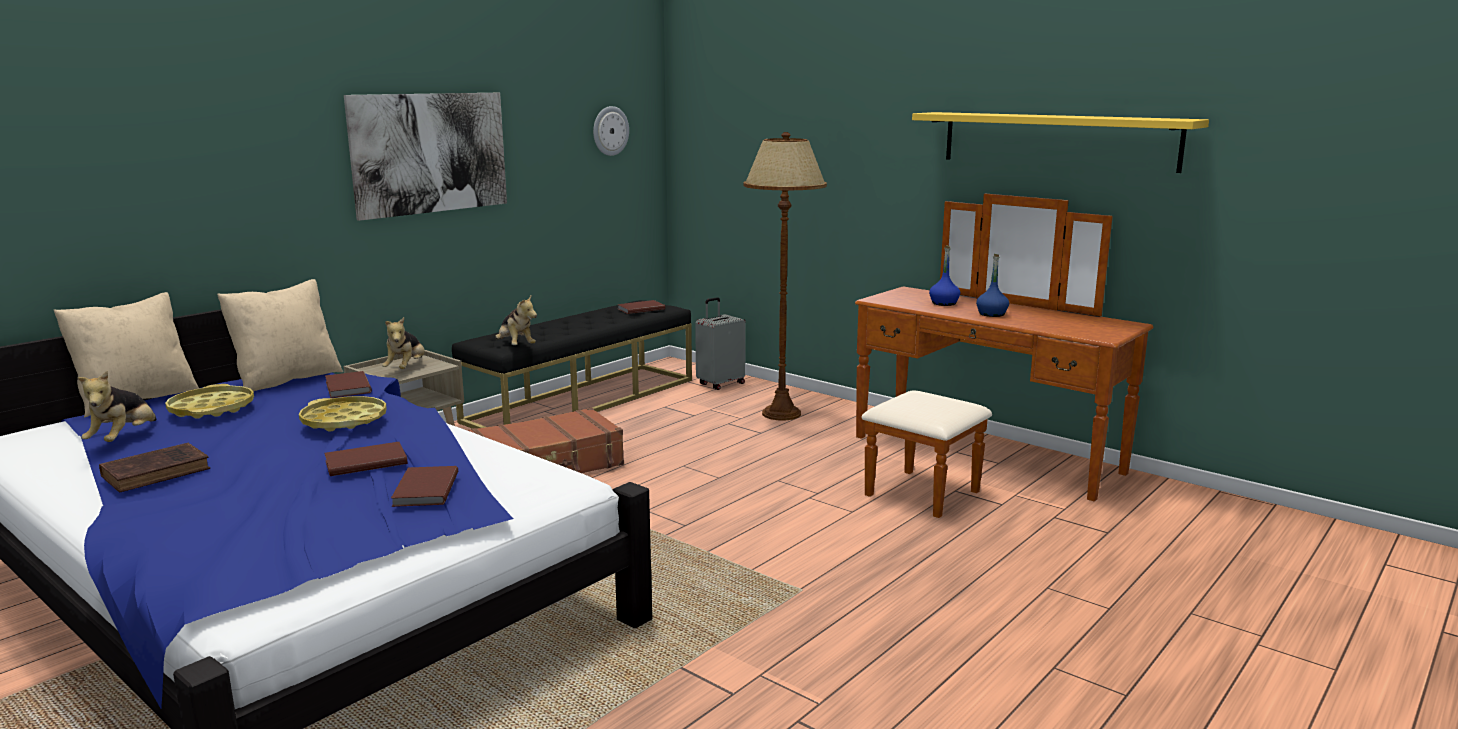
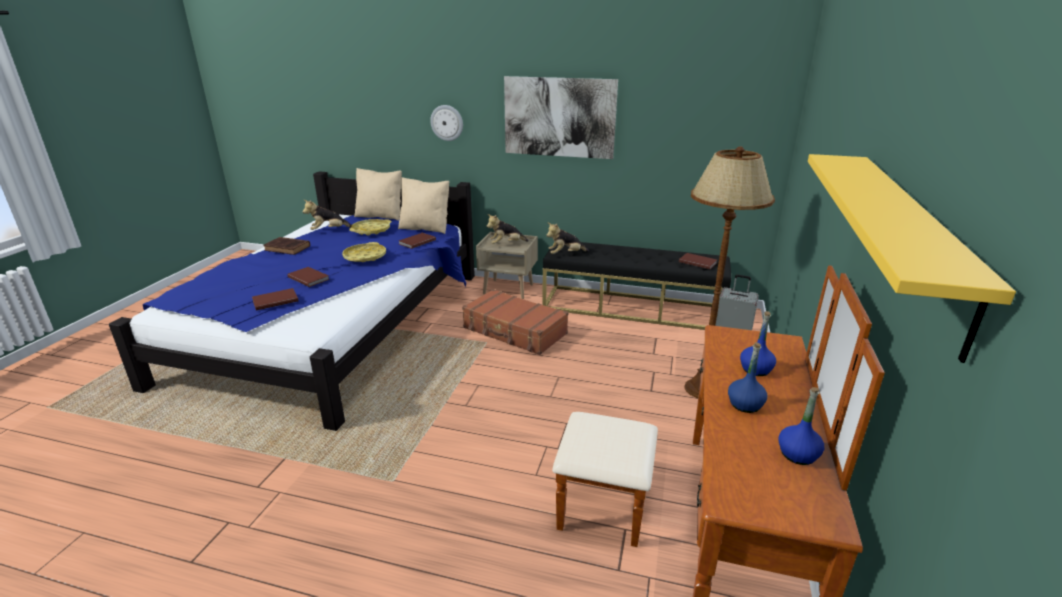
camera: 65 degrees right, 10 degrees up
(515, 346) = (565, 254): plush toy -> plush toy turned 45 degrees clockwise
(610, 131) = (727, 116): wall clock -> wall clock (447, 122)
(1059, 316) = (797, 454): none -> blue bottle

